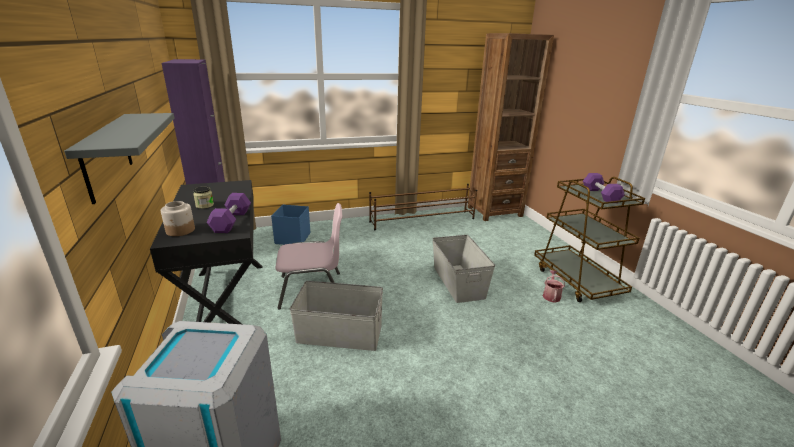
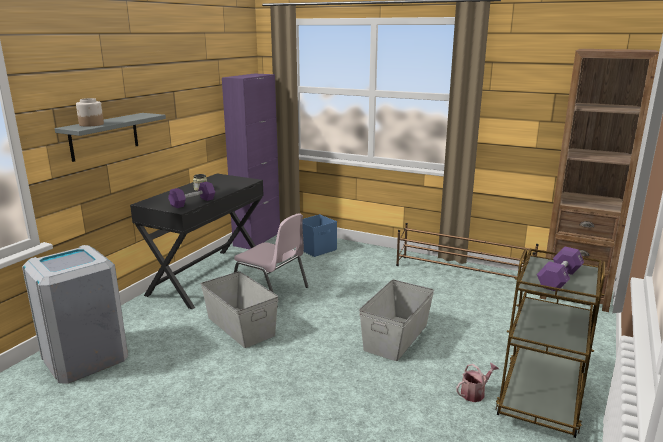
camera: 45 degrees right, 5 degrees down
(180, 230) = (160, 200): jar -> jar (91, 124)

